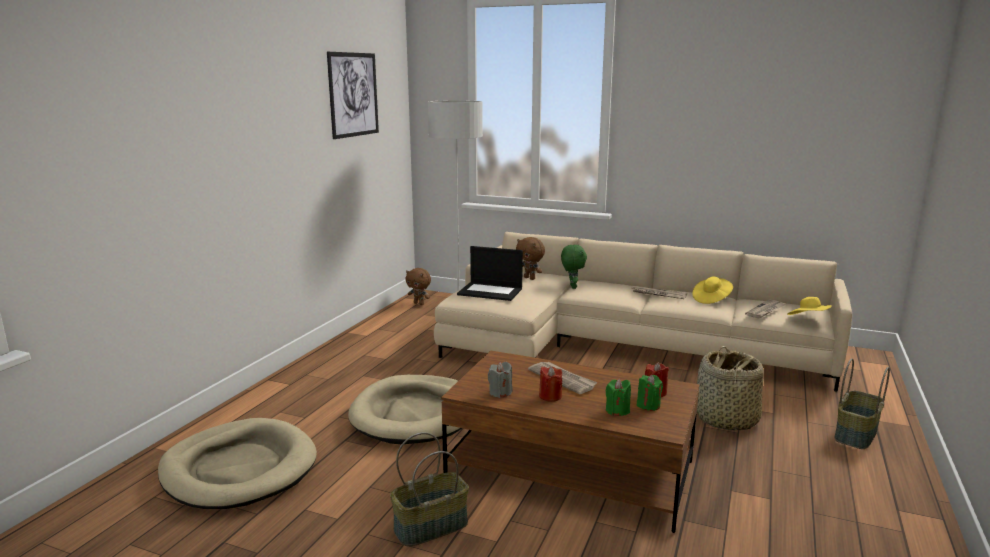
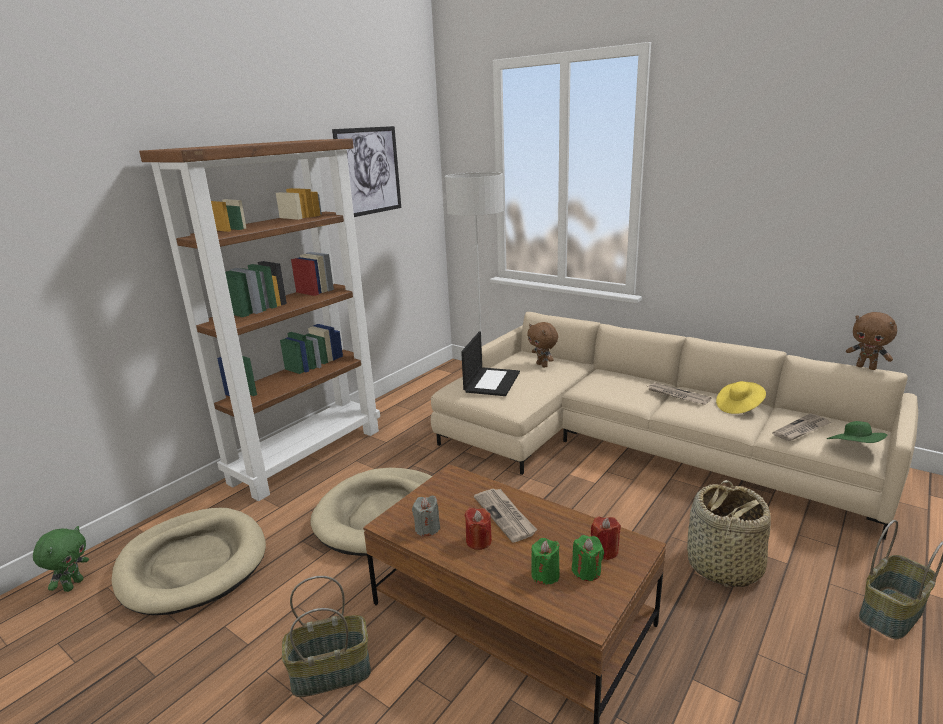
camera: 15 degrees right, 5 degrees up
(308, 374) = (308, 455): none -> brown bookcase
(419, 303) = (447, 376): brown plush toy -> brown plush toy (866, 367)
(491, 291) = (491, 381): laptop -> laptop turned 105 degrees counterclockwise
(572, 286) = (584, 378): green plush toy -> green plush toy (73, 585)
(808, 320) = (854, 449): yellow hat -> green hat

